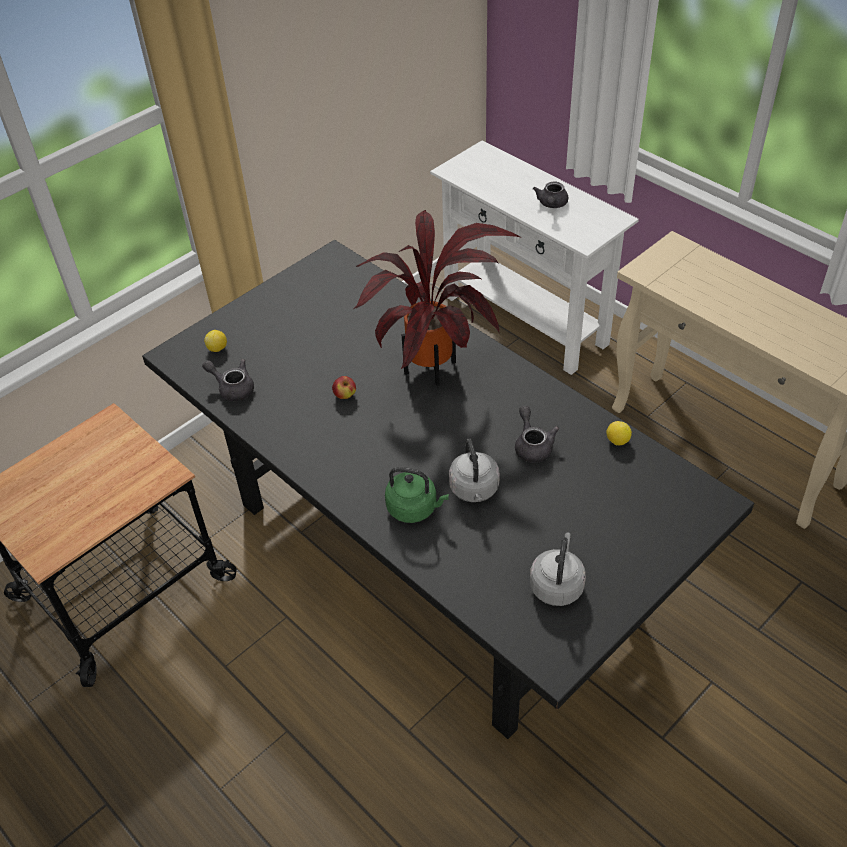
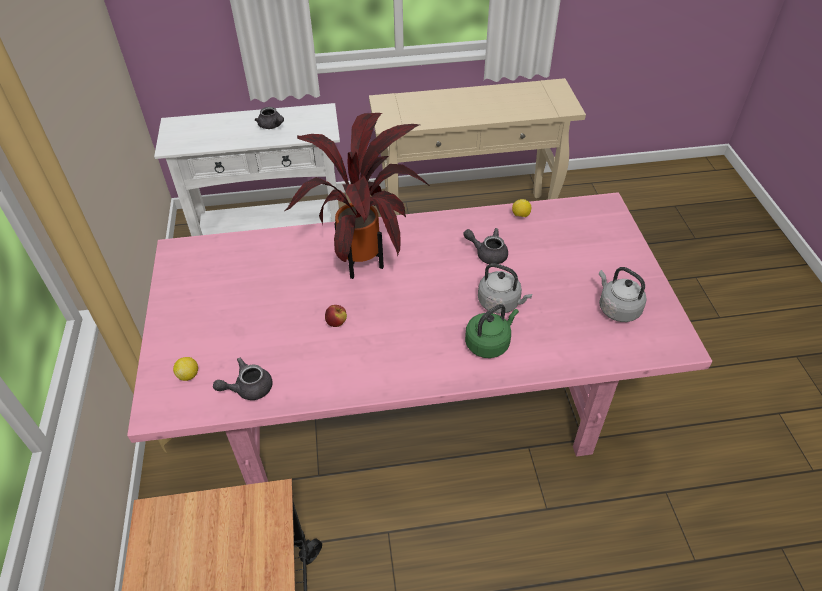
camera: 55 degrees left, 0 degrees up
(428, 552) = (411, 407): black dining table -> pink dining table

